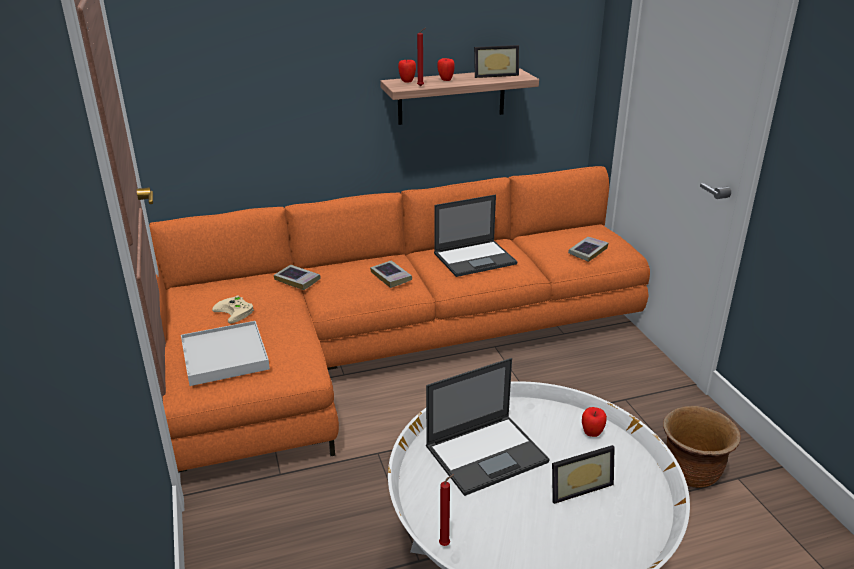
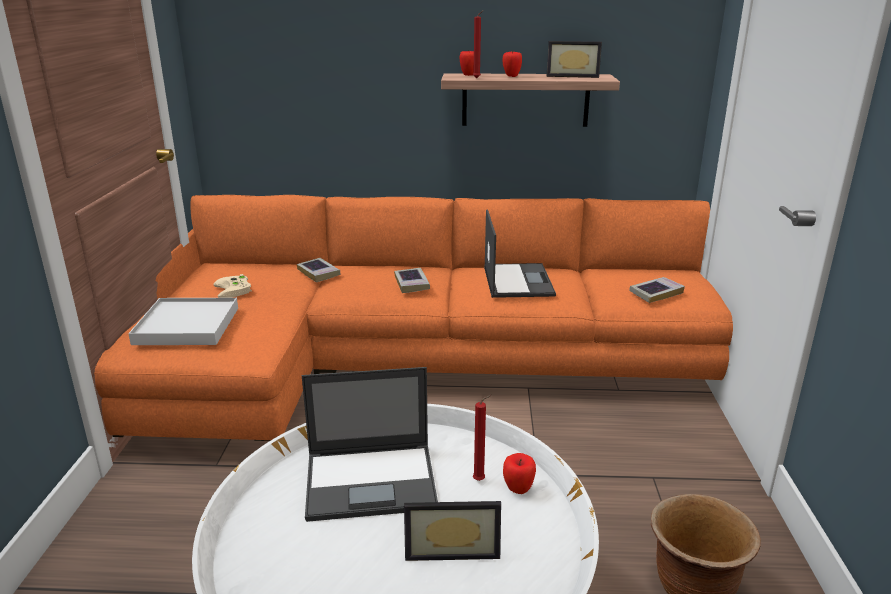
camera: 20 degrees right, 5 degrees down
(446, 544) = (236, 571): red candle -> red candle (481, 480)
(475, 258) = (517, 280): laptop -> laptop turned 90 degrees counterclockwise

